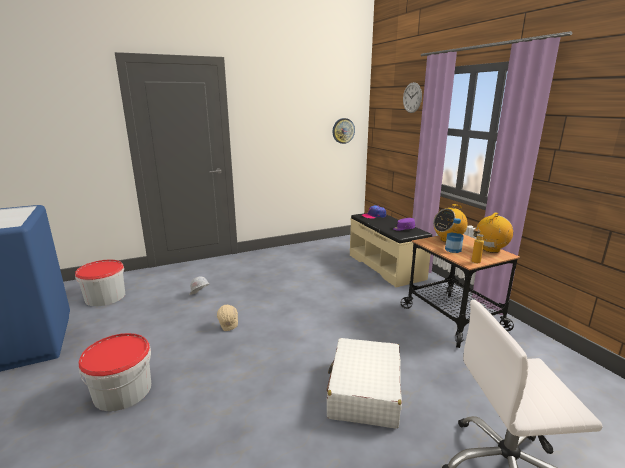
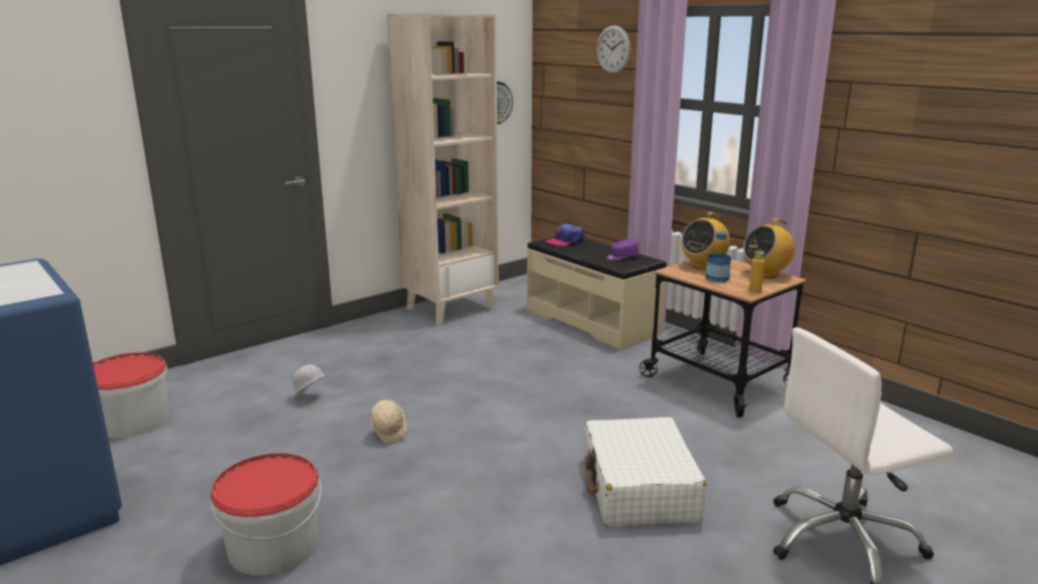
camera: 15 degrees left, 0 degrees up
(306, 249) = (451, 308): none -> beige bookcase
(491, 249) = (766, 274): radio -> radio turned 150 degrees counterclockwise

